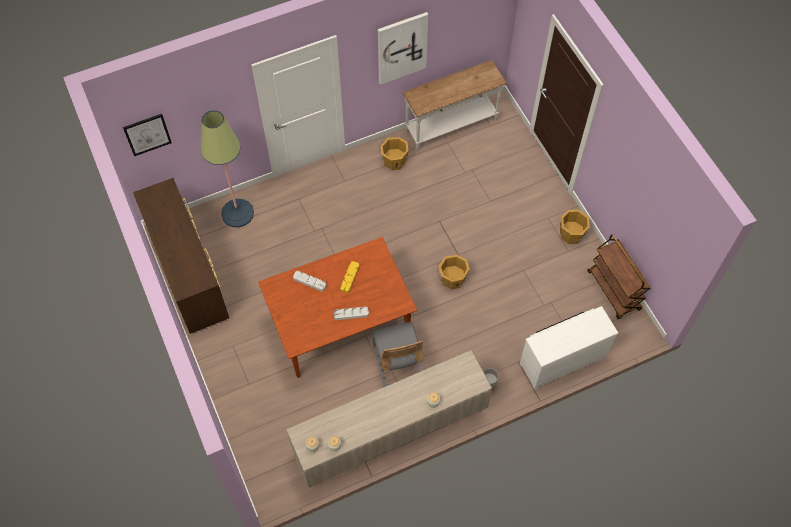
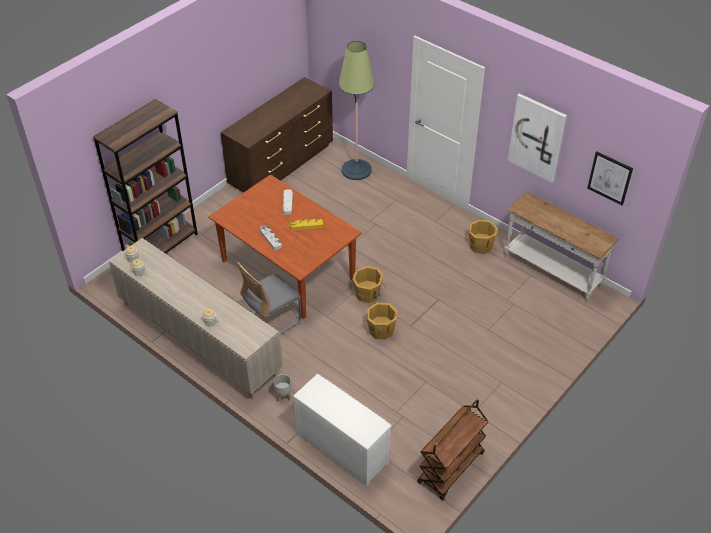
camera: 65 degrees right, 15 degrees down
(147, 134) = (331, 34): picture -> picture (610, 178)
(244, 428) = (161, 246): none -> brown bookcase
(571, 234) = (495, 409): orange bucket -> orange bucket (367, 294)

